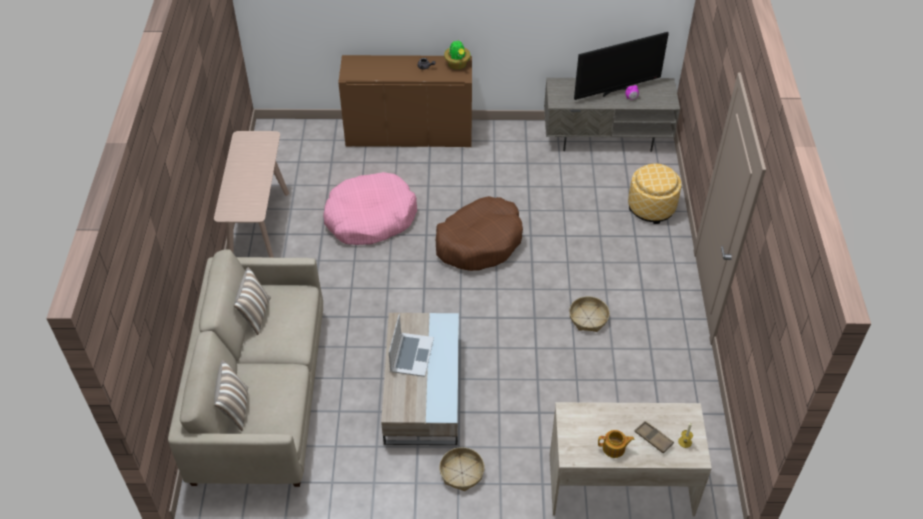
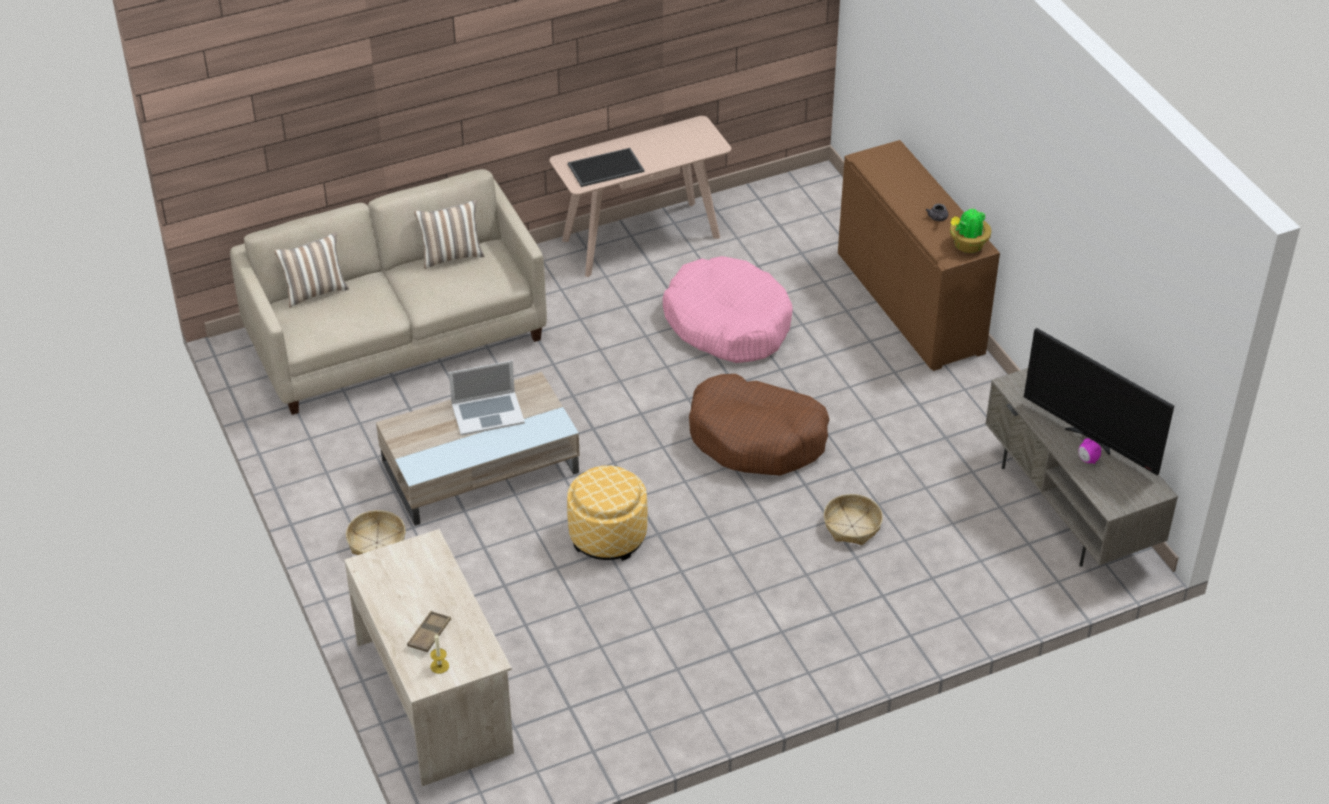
camera: 65 degrees right, 5 degrees down
(250, 196) = (605, 169): none -> tray
(588, 318) = (690, 588): basket -> basket (851, 526)
(614, 448) = (395, 601): teapot -> none
(651, 207) = (956, 598): ottoman -> ottoman (608, 535)

